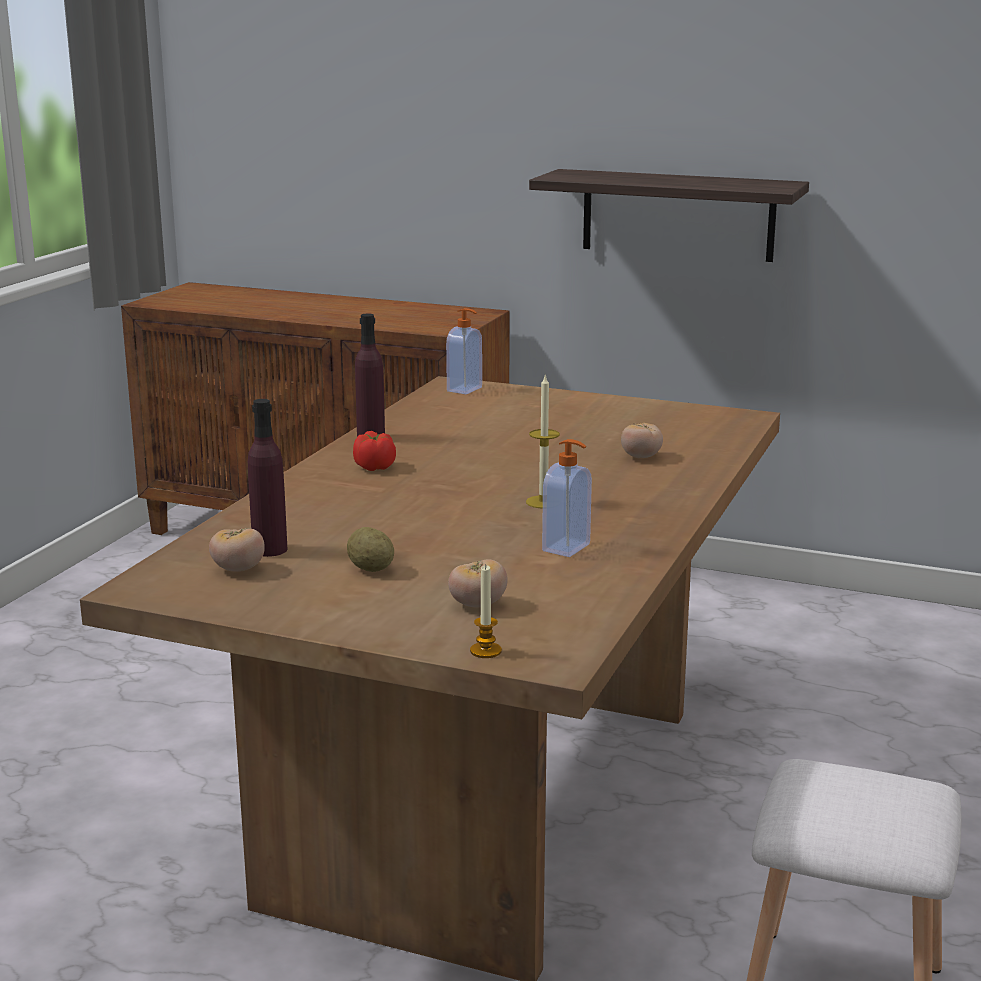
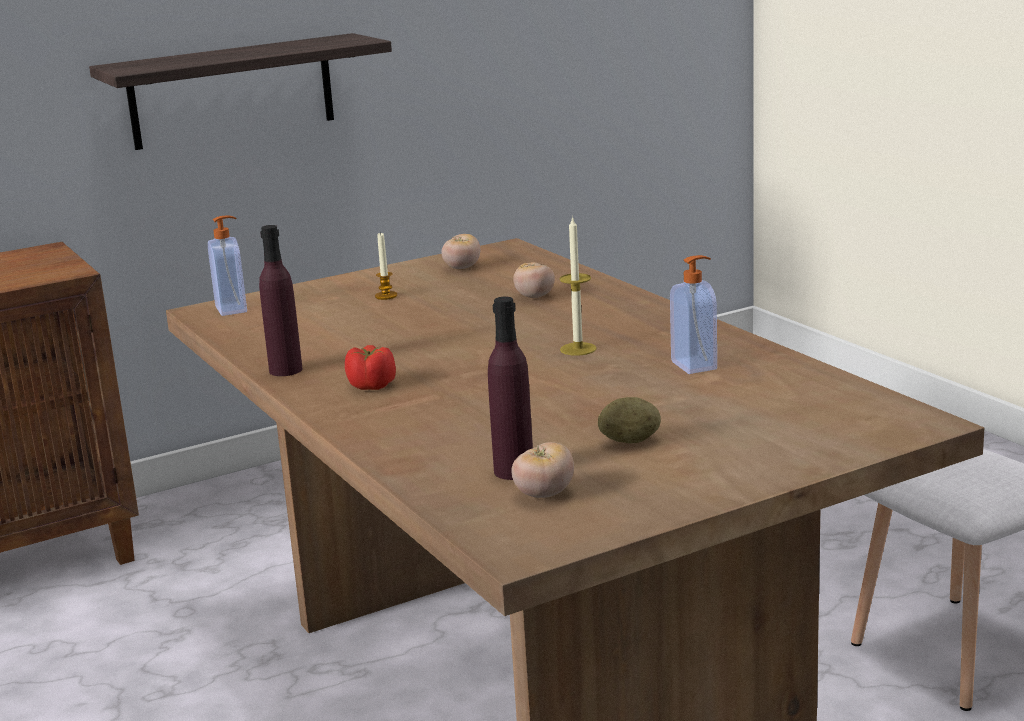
camera: 50 degrees left, 0 degrees up
(477, 605) = (771, 421): tomato -> tomato (462, 268)
(485, 651) = (872, 440): candle -> candle (386, 296)

